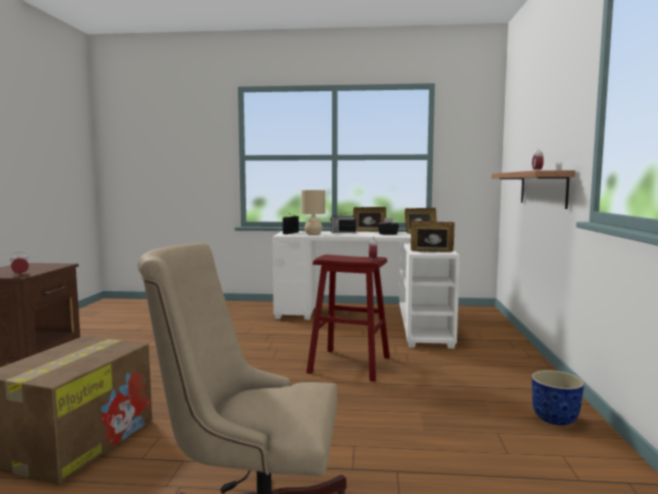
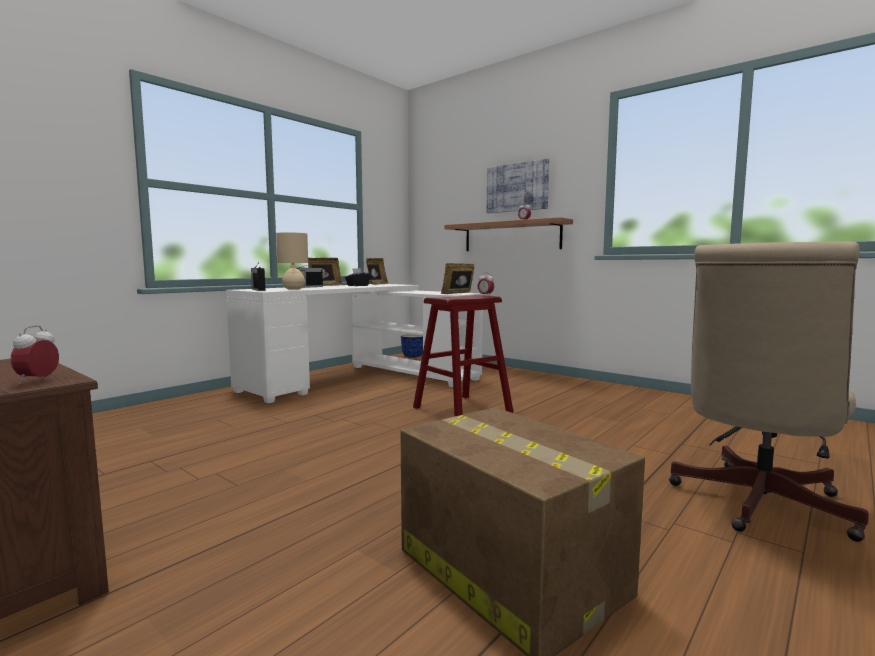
camera: 55 degrees left, 0 degrees up
(548, 128) = (517, 187): none -> picture
(555, 419) = (631, 394): planter -> planter (413, 356)

